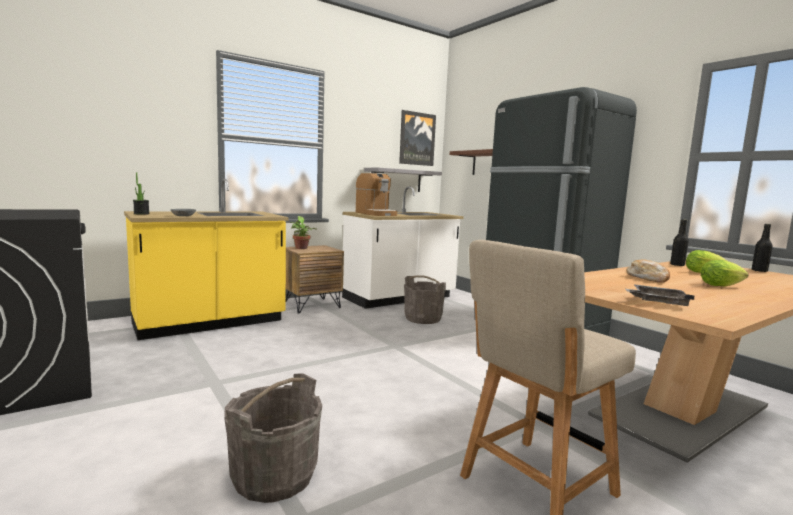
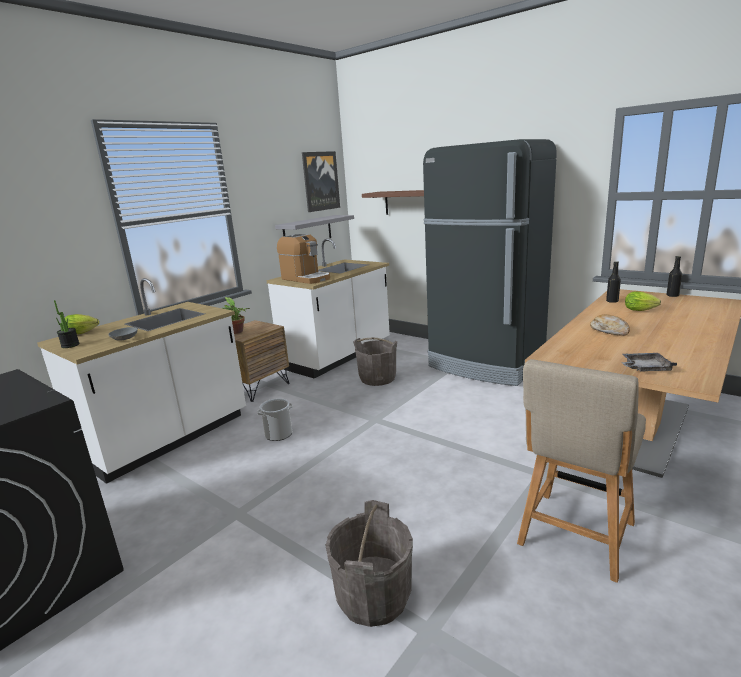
camera: 15 degrees left, 10 degrees up
(210, 323) = (168, 438): yellow counter -> white counter
(300, 338) = (278, 434): none -> bucket
(723, 286) = (667, 328): lettuce -> lettuce (84, 333)

